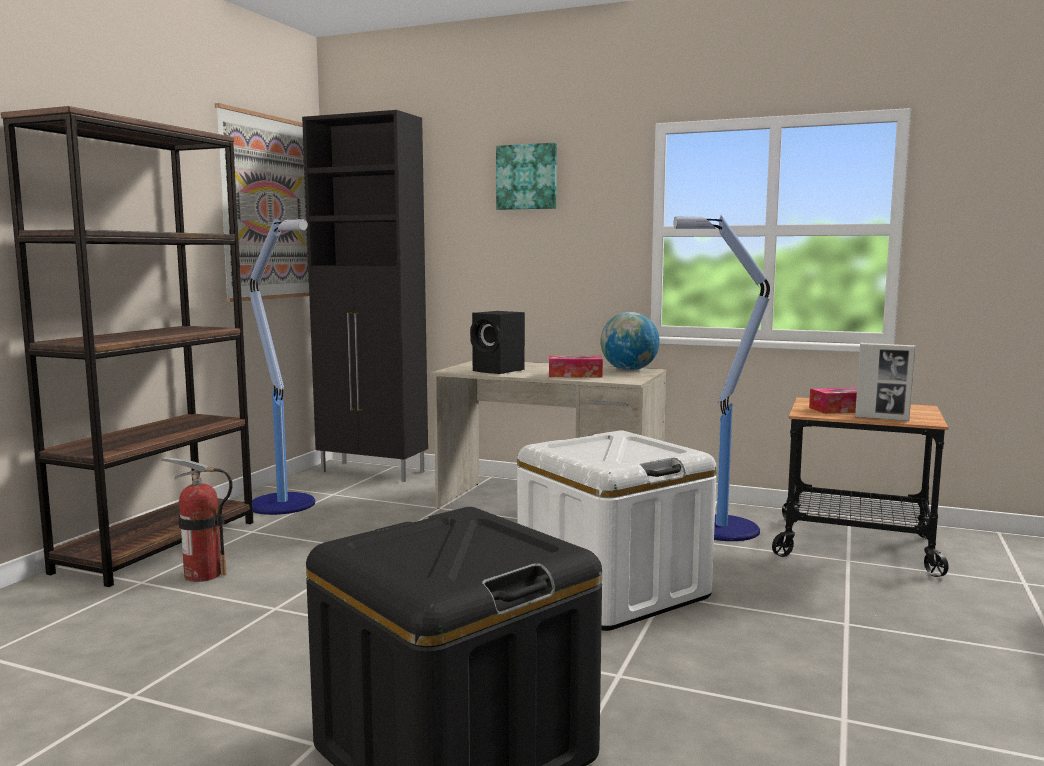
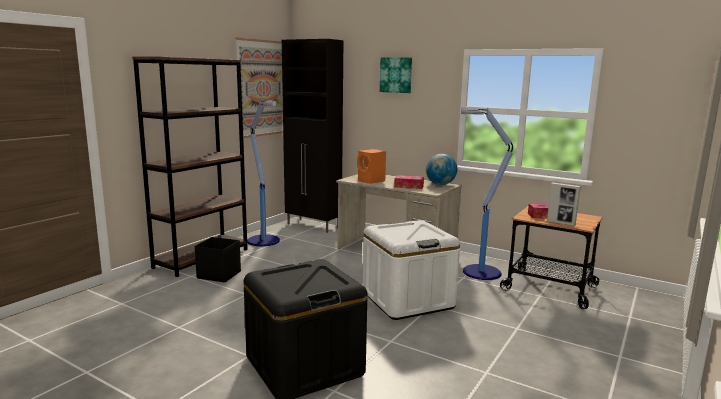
camera: 10 degrees right, 5 degrees up
(203, 575) = (218, 274): fire extinguisher -> black storage box
(499, 371) = (371, 181): black speaker -> orange speaker

